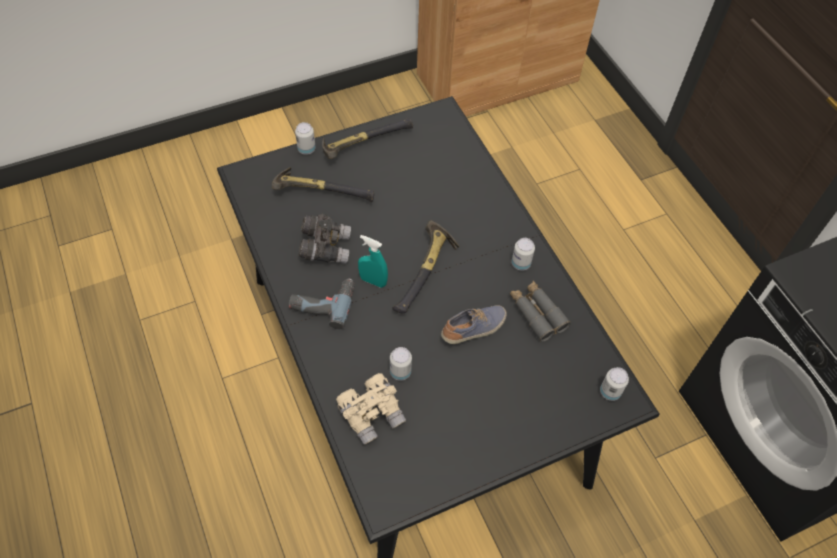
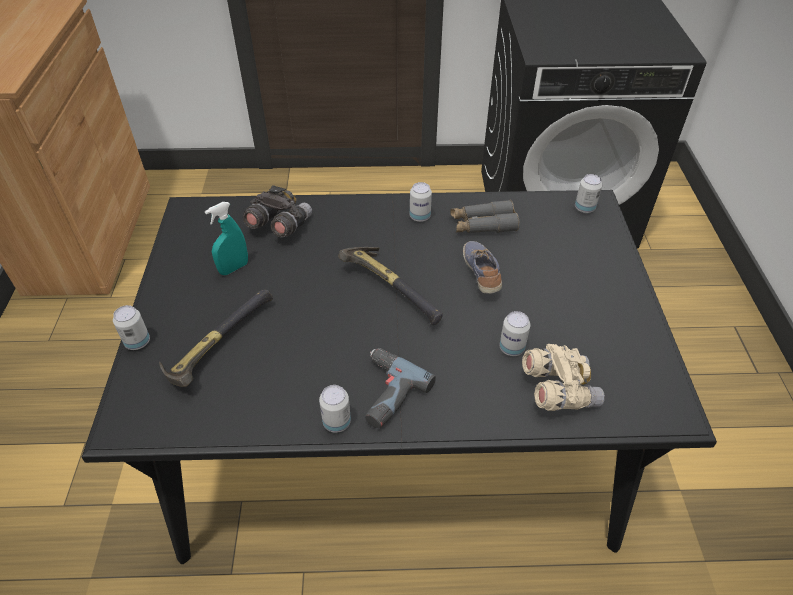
camera: 65 degrees left, 10 degrees down
(287, 283) = (336, 422): none -> can
(325, 247) = (305, 367): grey binoculars -> grey binoculars (279, 226)
(362, 142) = (172, 286): hammer -> none
(373, 281) = (379, 336): turquoise spray bottle -> turquoise spray bottle (234, 268)

